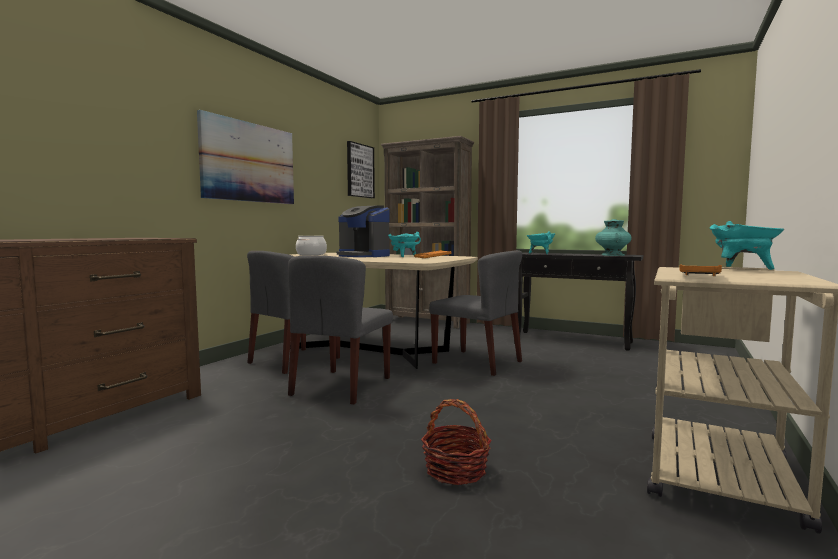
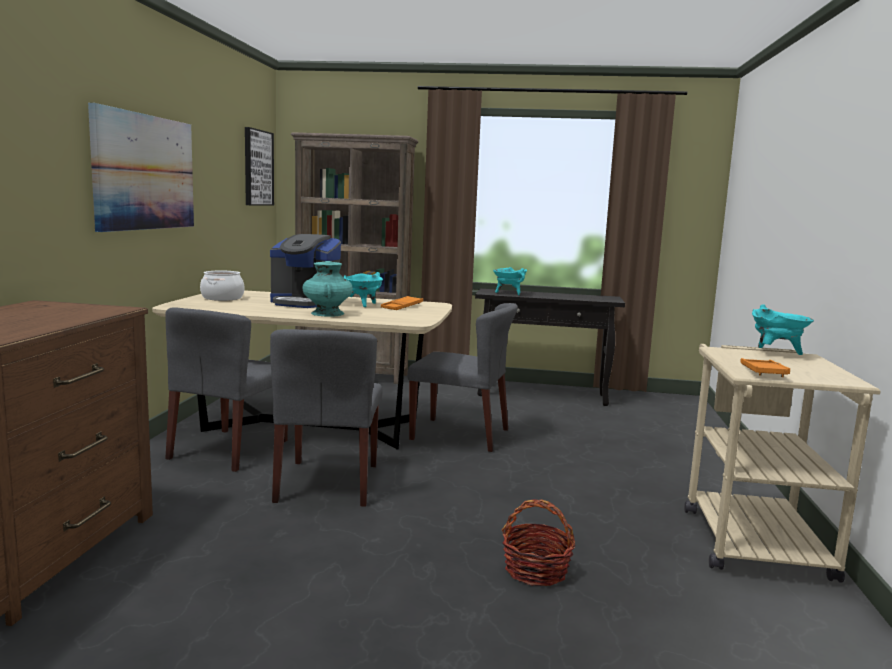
camera: 20 degrees left, 5 degrees up
(612, 255) = (591, 298): turquoise vase -> turquoise vase (327, 313)

